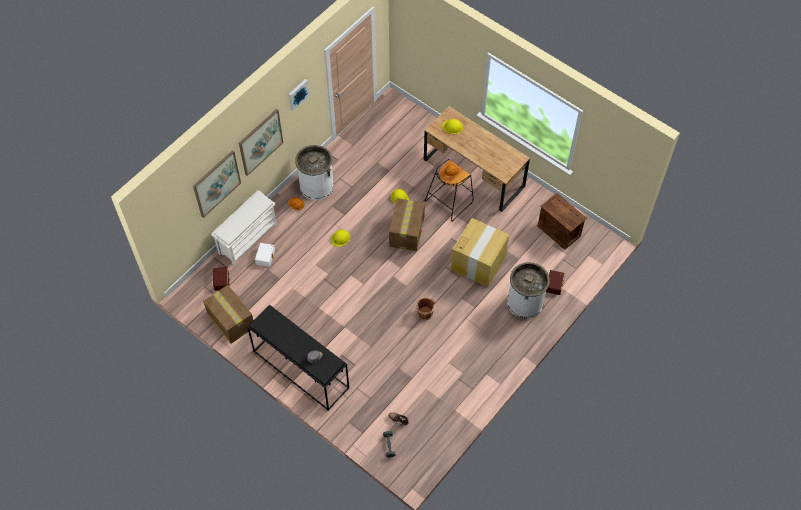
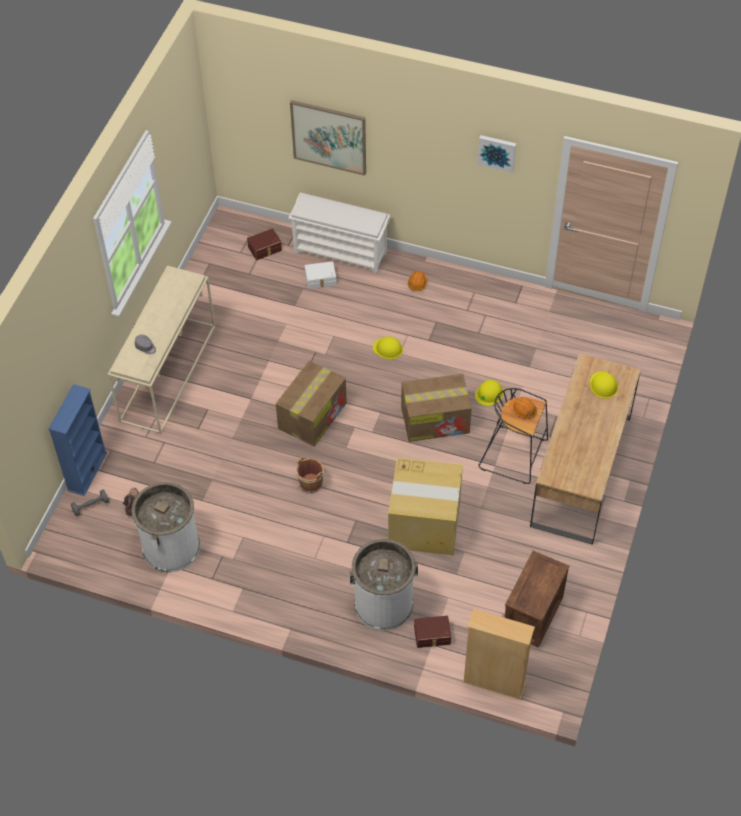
camera: 70 degrees right, 5 degrees down
(230, 320) = (211, 278): cardboard box -> cardboard box (313, 415)
(260, 142) = (415, 154): picture -> none
(300, 370) = (168, 372): black console table -> beige console table
(316, 185) = (460, 294): white trash can -> white trash can (171, 547)
(360, 441) = (87, 471): none -> blue bookcase
(594, 265) = (494, 682): none -> beige bookcase

